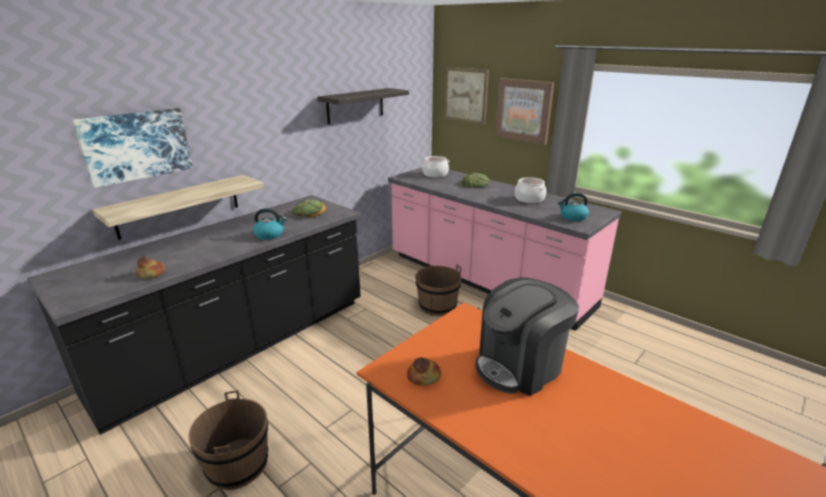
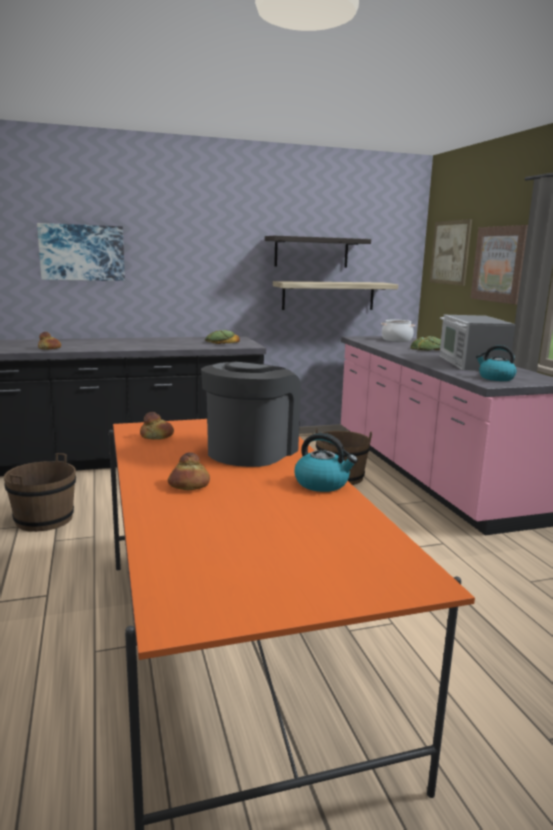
camera: 30 degrees right, 10 degrees down
(179, 206) = (108, 313): shelf -> shelf (328, 295)
(270, 234) = (165, 346): kettle -> kettle (322, 483)
(520, 365) = (251, 450): coffee machine -> coffee machine turned 120 degrees clockwise
(529, 199) = (470, 363): cooking pot -> microwave
(550, 442) = (189, 485): none -> bread

